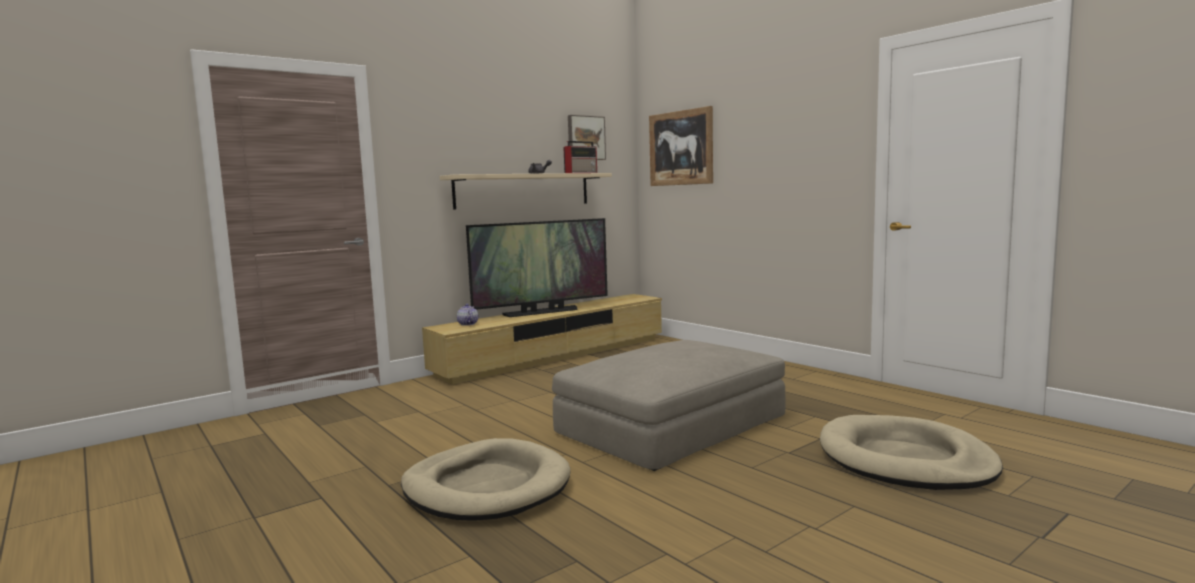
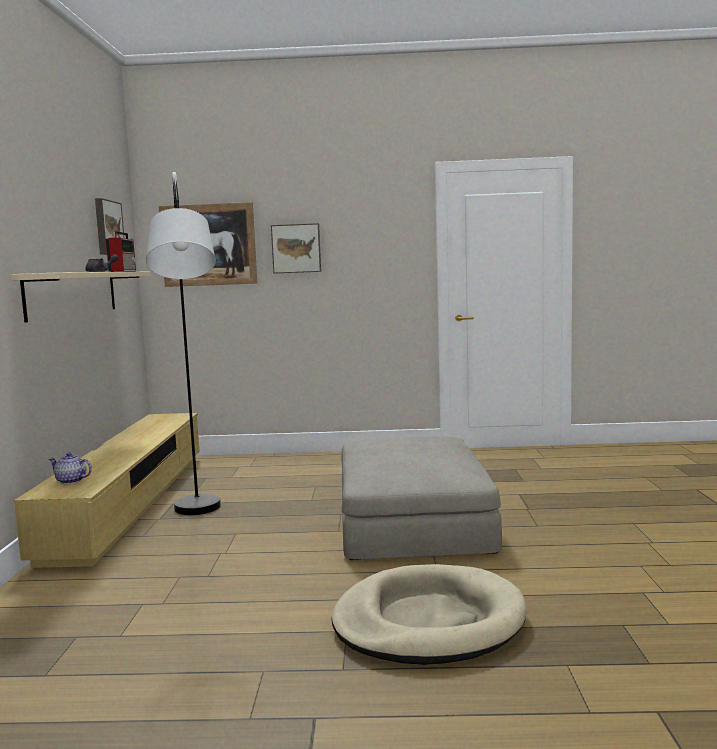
camera: 50 degrees left, 0 degrees up
(529, 388) = (201, 537): none -> grey floor lamp
(541, 312) = (117, 449): television -> none
(744, 148) = (296, 248): none -> picture
(905, 460) = (585, 490): beige dog bed -> none

